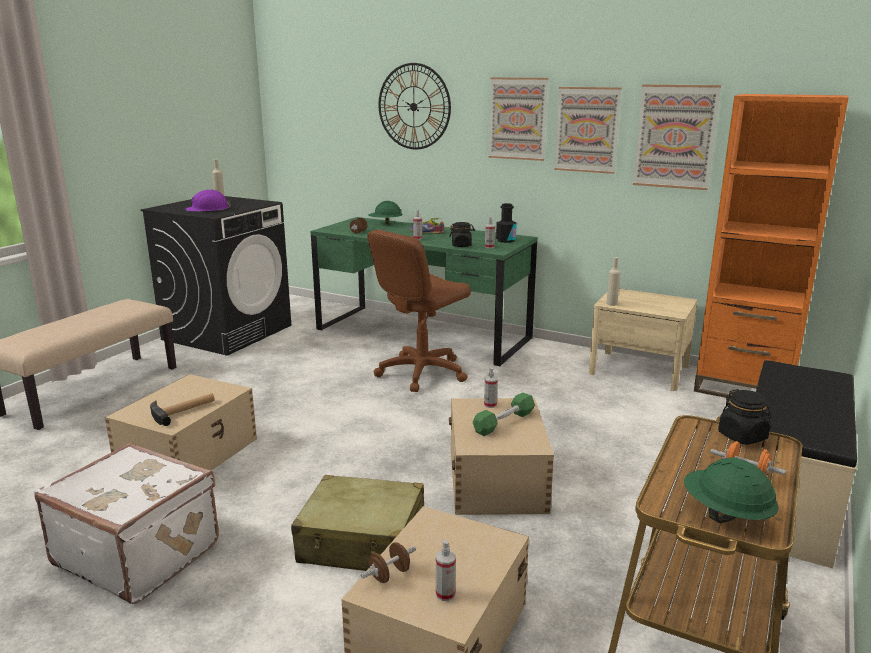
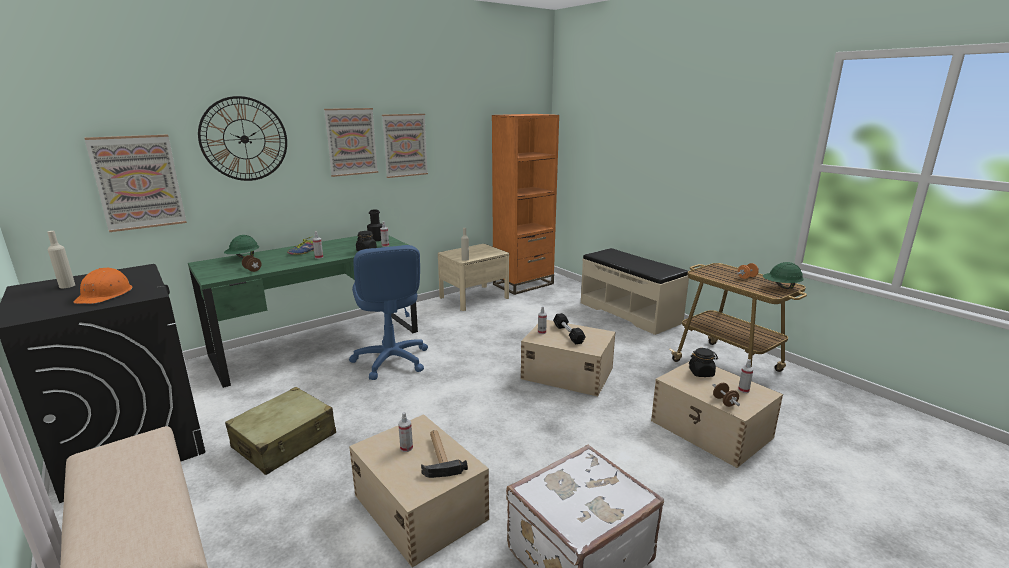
camera: 65 degrees left, 0 degrees up
(193, 394) = (406, 448): none -> spray bottle
(208, 209) = (105, 294): purple hard hat -> orange hard hat
(363, 542) = (612, 436): beige suitcase -> beige suitcase (285, 441)
(421, 372) = (391, 360): brown office chair -> blue office chair
(504, 422) = (568, 334): green dumbbell -> black dumbbell
(675, 137) = (458, 144): picture -> picture (138, 182)
(742, 436) = (713, 268): black jar -> black jar (701, 373)

